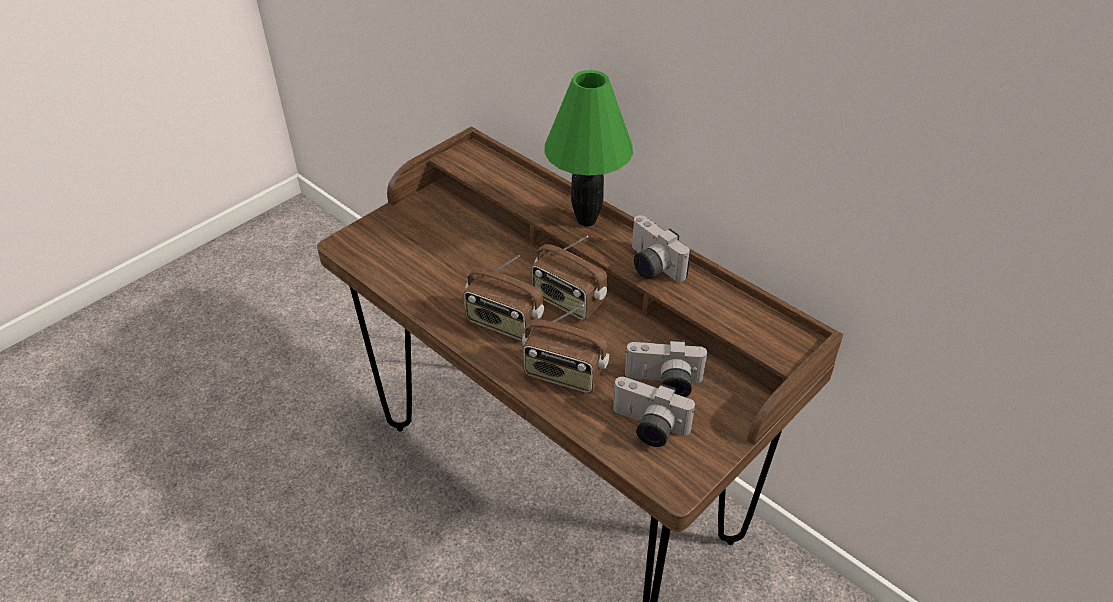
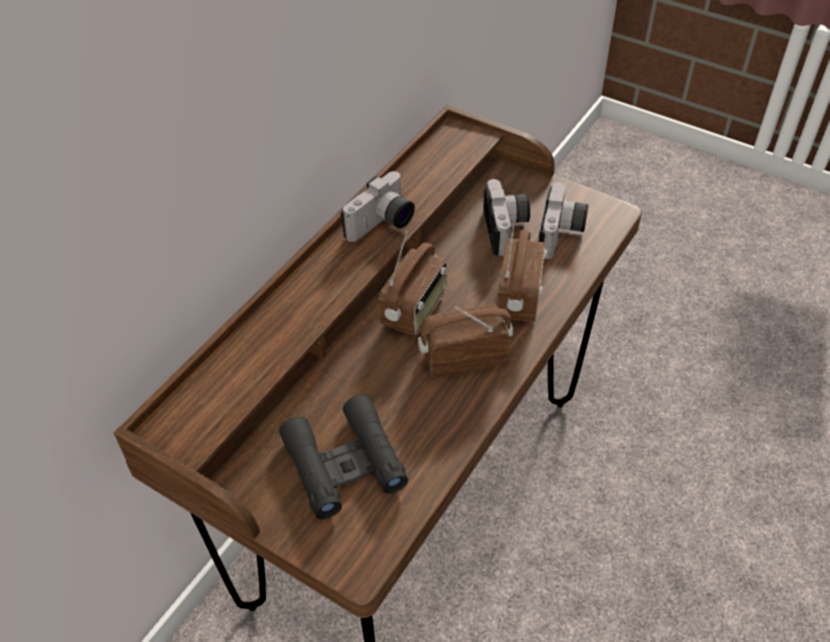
camera: 100 degrees left, 5 degrees up
(427, 245) = (344, 463): none -> black binoculars
(504, 323) = (463, 357): radio -> radio turned 120 degrees counterclockwise
(587, 220) = (311, 283): green table lamp -> none

